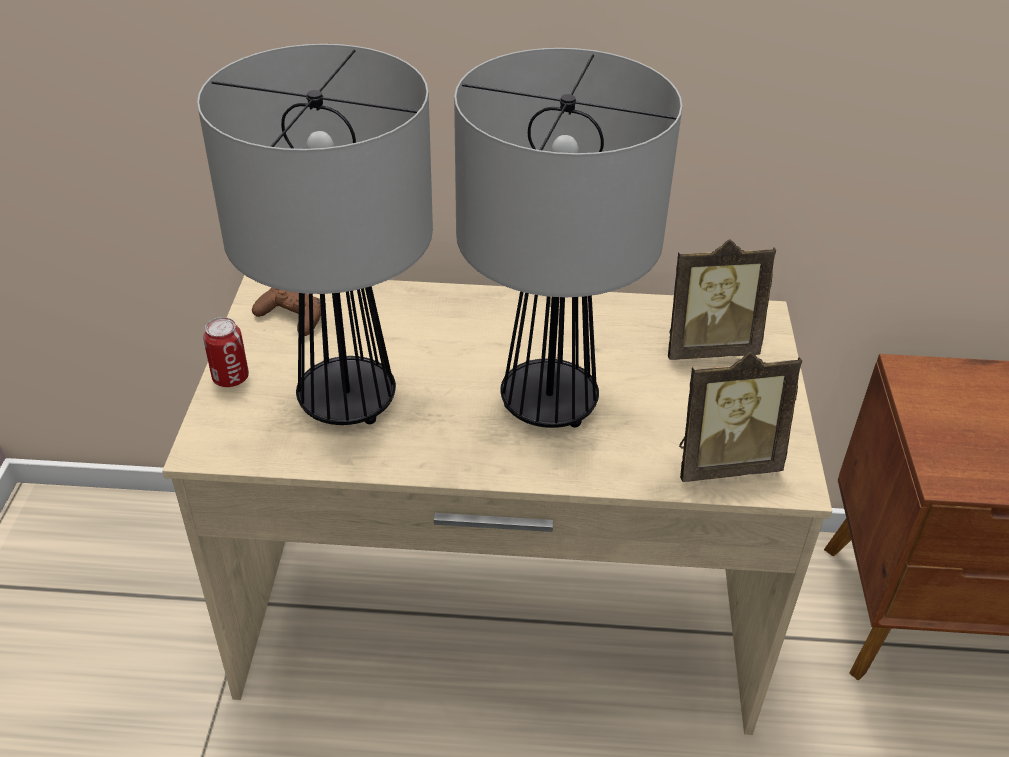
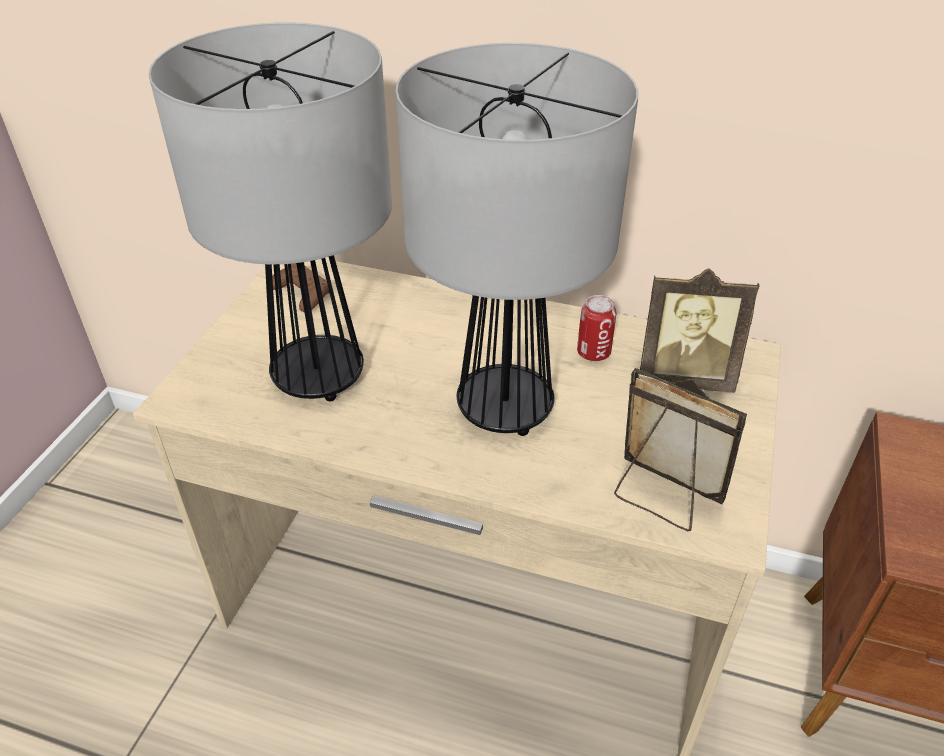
camera: 15 degrees right, 0 degrees up
(230, 378) = (226, 340): can -> can (593, 353)
(724, 462) = (662, 497): picture frame -> picture frame turned 150 degrees counterclockwise

